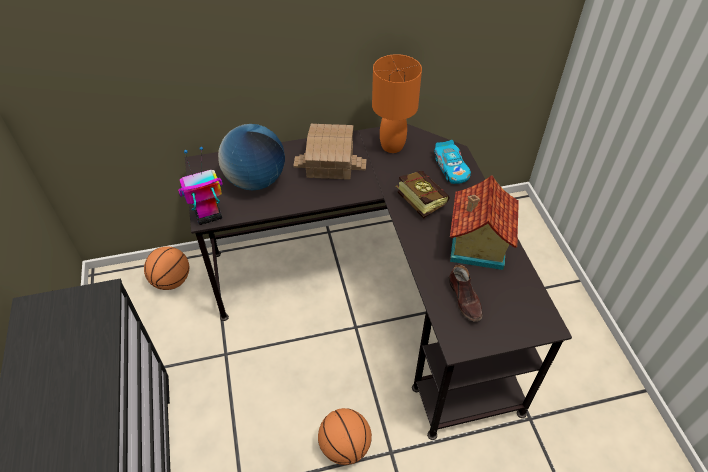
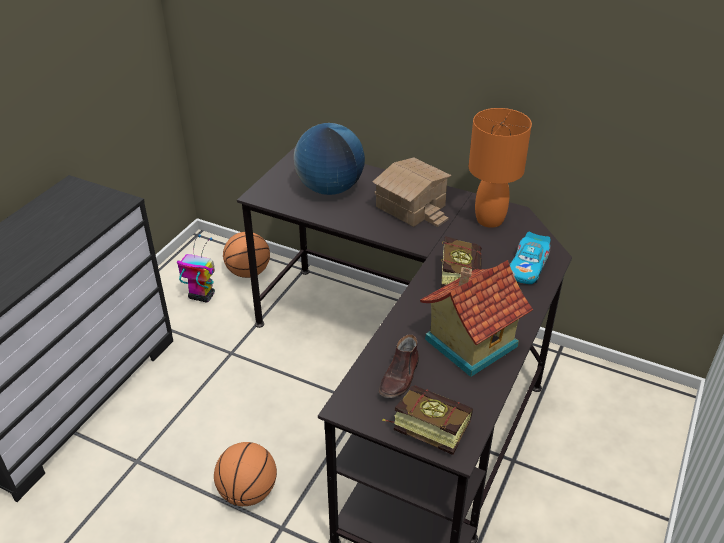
camera: 40 degrees right, 10 degrees down
(208, 216) = (261, 195): toy robot -> toy robot (201, 296)
(516, 324) = (424, 427): none -> book

